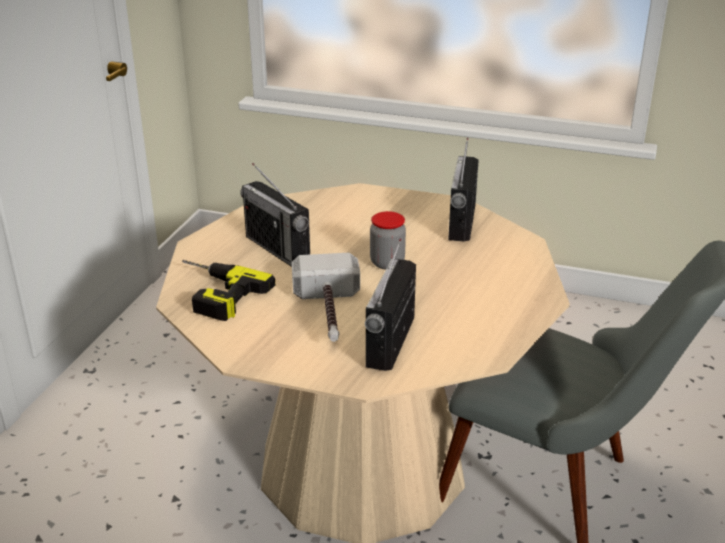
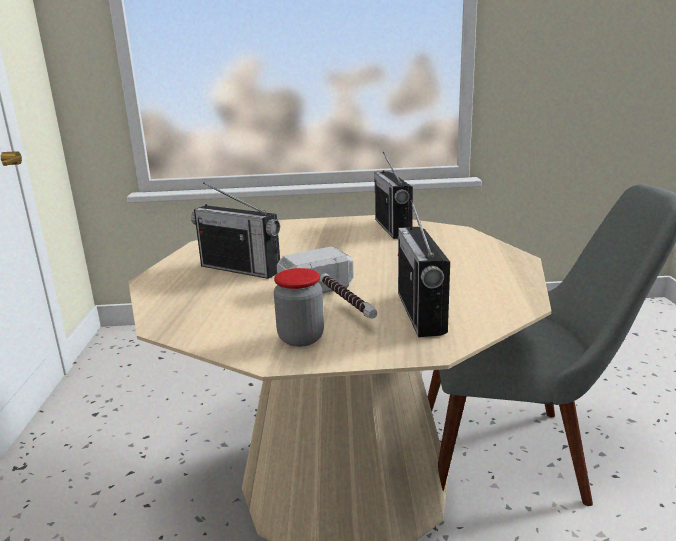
camera: 20 degrees left, 10 degrees down
(211, 294) = (196, 312): power drill -> none
(387, 263) = (356, 260): jar -> jar (301, 338)

